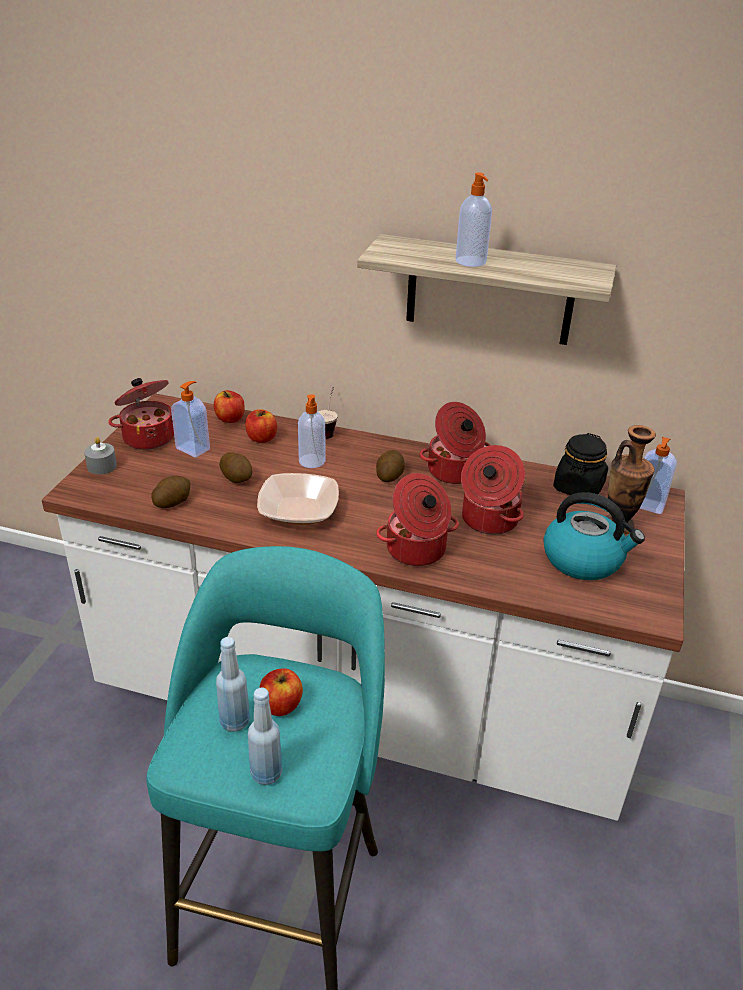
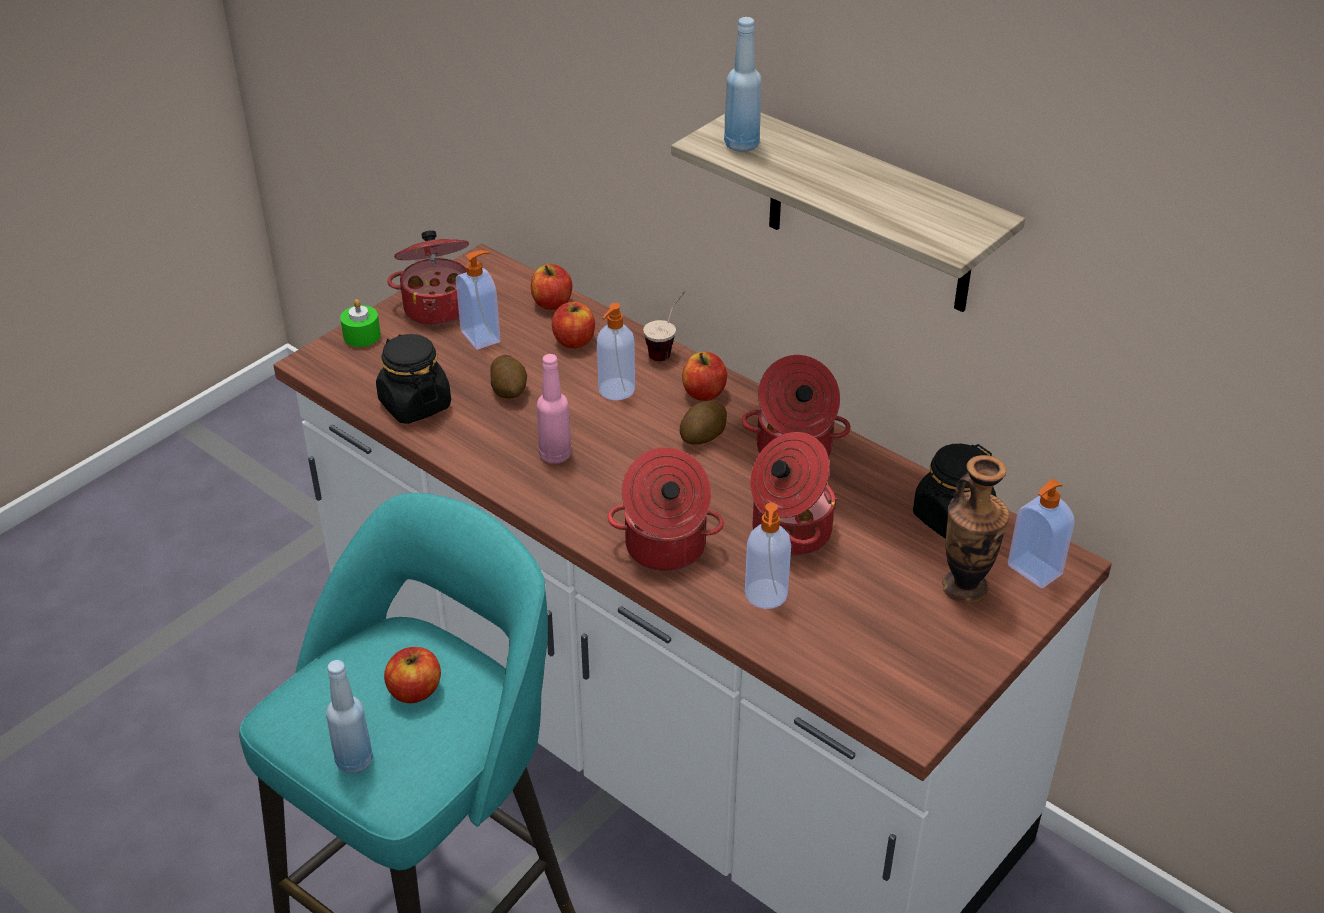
camera: 25 degrees right, 5 degrees up
(102, 466) = (362, 336): grey candle -> green candle
(172, 502) = (414, 404): potato -> black jar
(235, 721) = (355, 693): blue bottle -> blue bottle (742, 145)
(298, 511) = (555, 455): bowl -> pink bottle
(371, 450) = (704, 393): none -> apple
(471, 262) = (818, 176): soap dispenser -> soap dispenser (766, 595)
(584, 560) = (876, 622): kettle -> none

